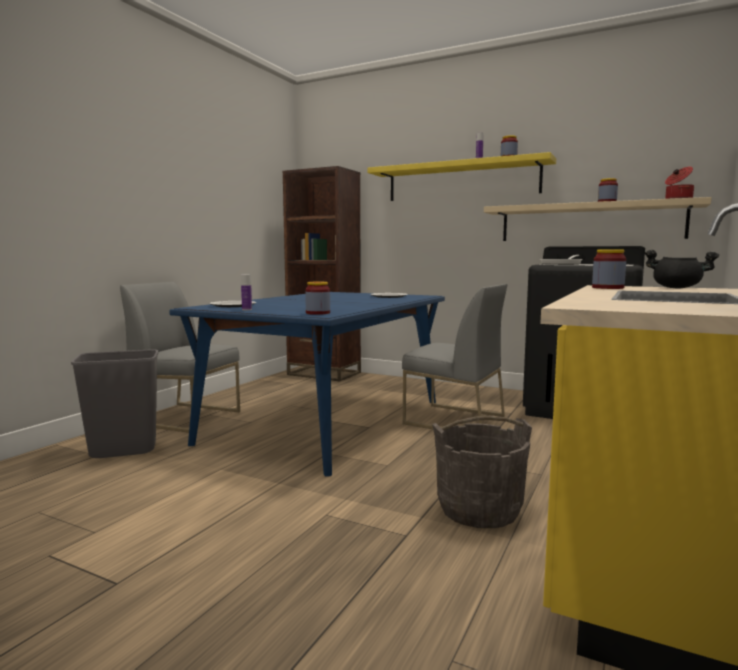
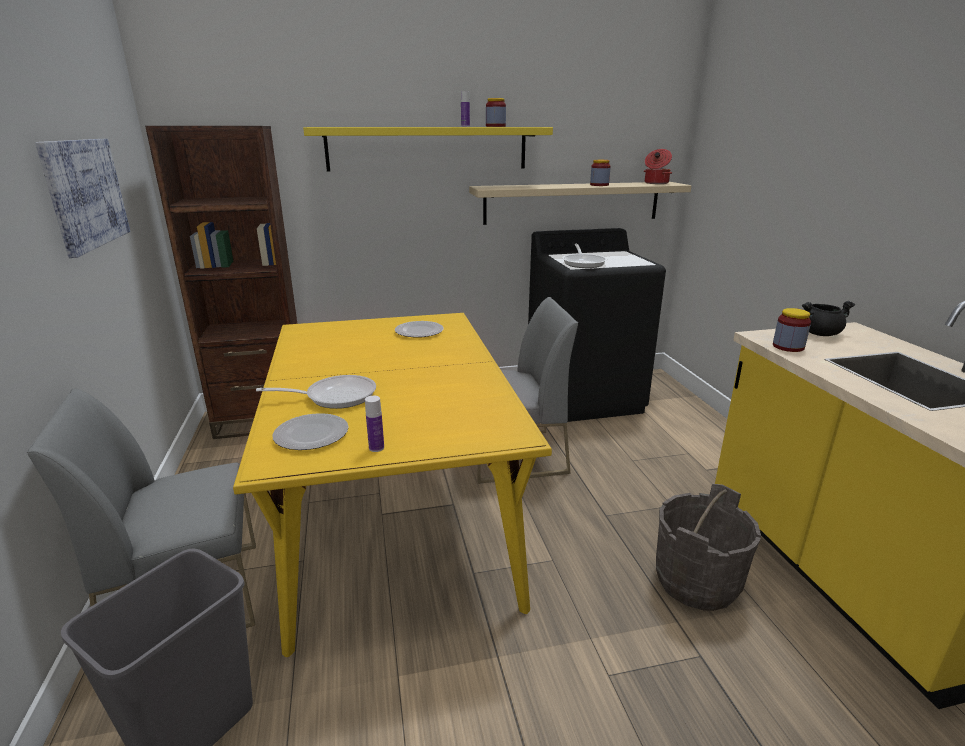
camera: 40 degrees left, 15 degrees up
(227, 196) = (85, 193): none -> picture
(276, 302) = (335, 396): none -> frying pan
(318, 313) = (495, 430): jar -> none
(327, 421) = (394, 513): blue dining table -> yellow dining table

